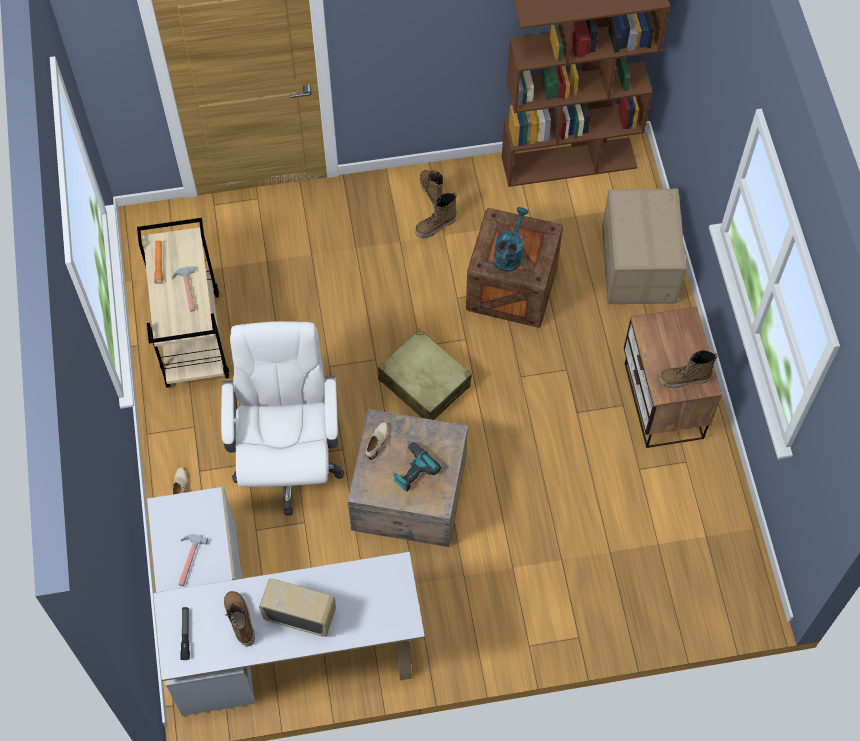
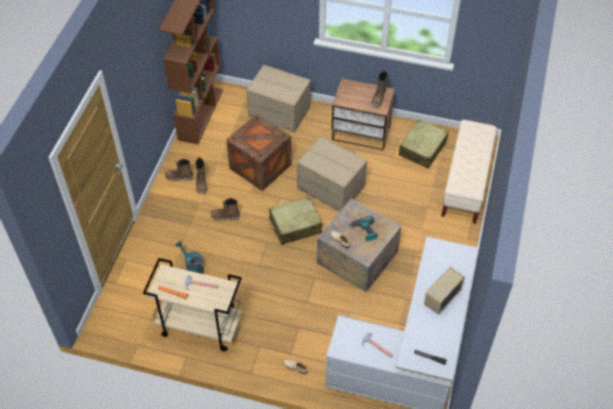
camera: 65 degrees left, 10 degrees down
(240, 620) = (432, 328): boot -> boot (225, 217)
(288, 460) = (307, 306): white office chair -> none
(509, 253) = (261, 140): turquoise watering can -> turquoise watering can (192, 267)
(526, 402) = (331, 187): none -> cardboard box
(642, 603) = (465, 185): none -> beige bench
(683, 507) = (422, 149): none -> beige suitcase

